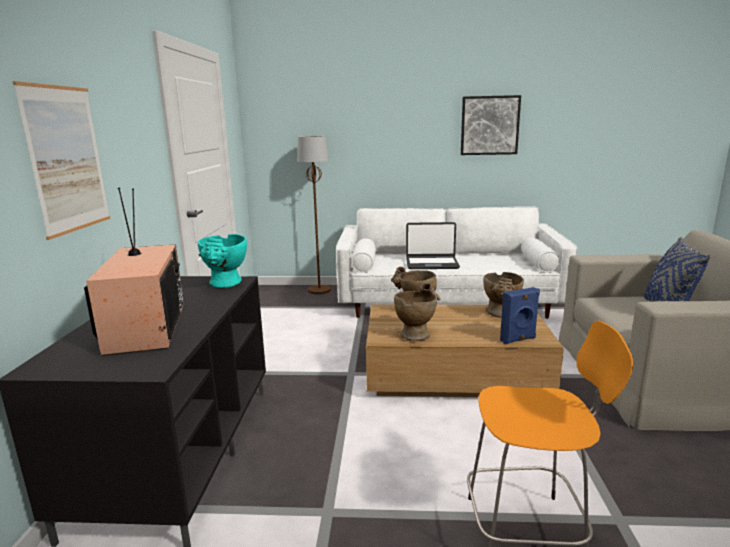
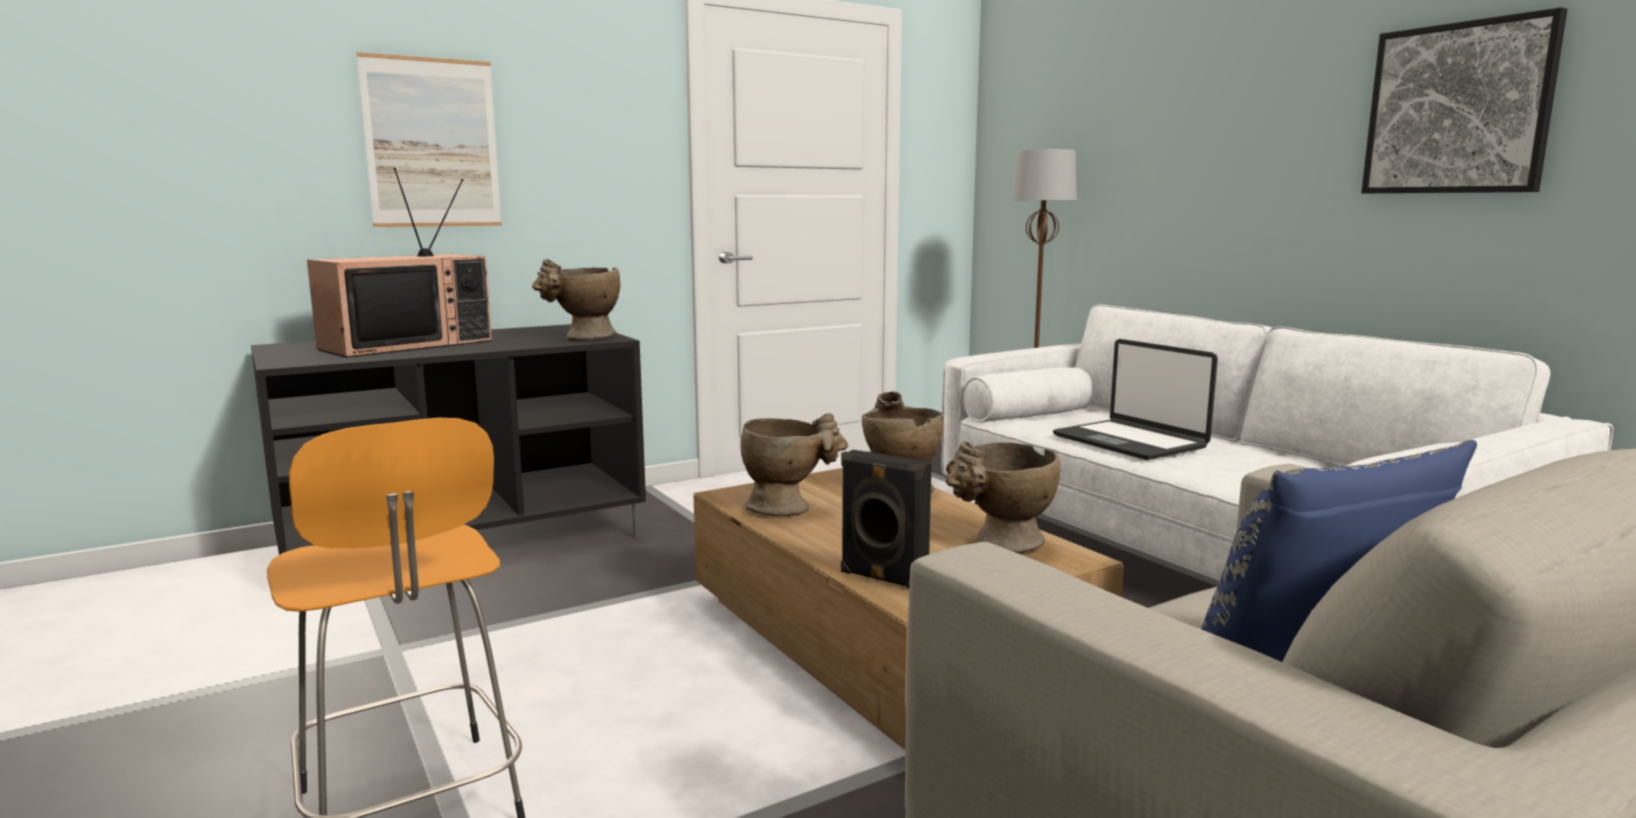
camera: 55 degrees right, 5 degrees down
(225, 285) = (582, 339): turquoise vase -> beige vase
(518, 339) = (882, 578): blue speaker -> black speaker

